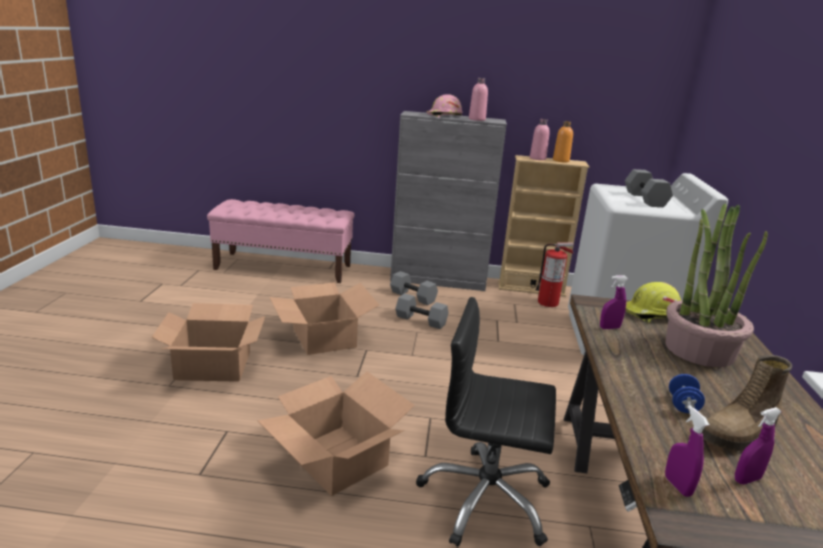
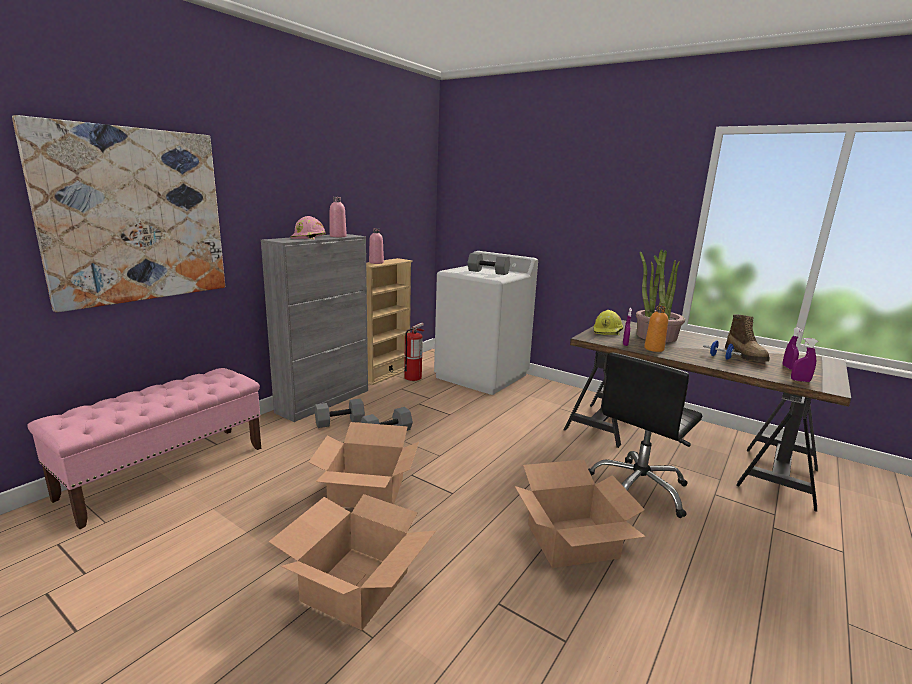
camera: 60 degrees left, 5 degrees down
(309, 78) = (135, 216): none -> picture
(561, 160) = (390, 261): orange bottle -> orange bottle (654, 349)

